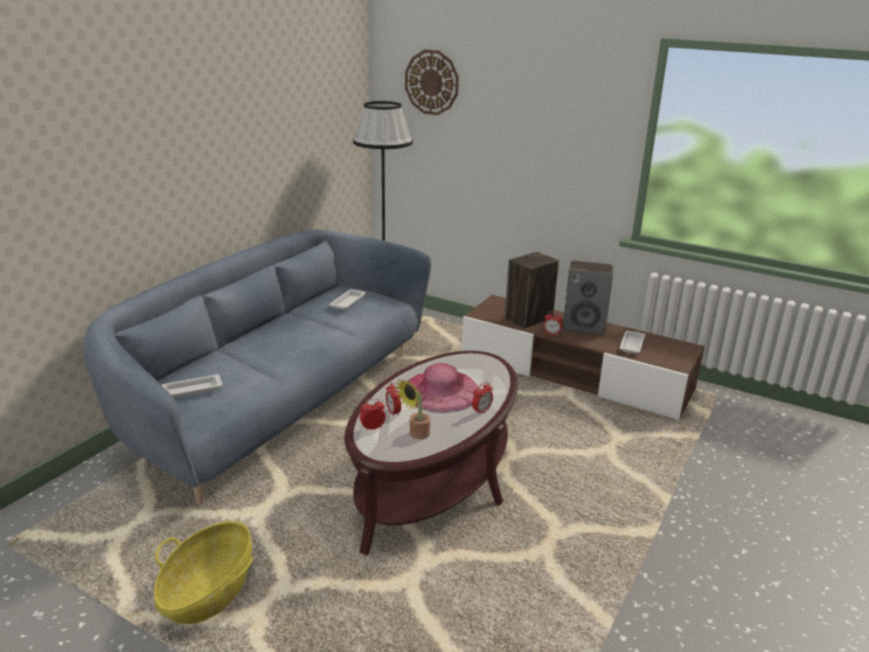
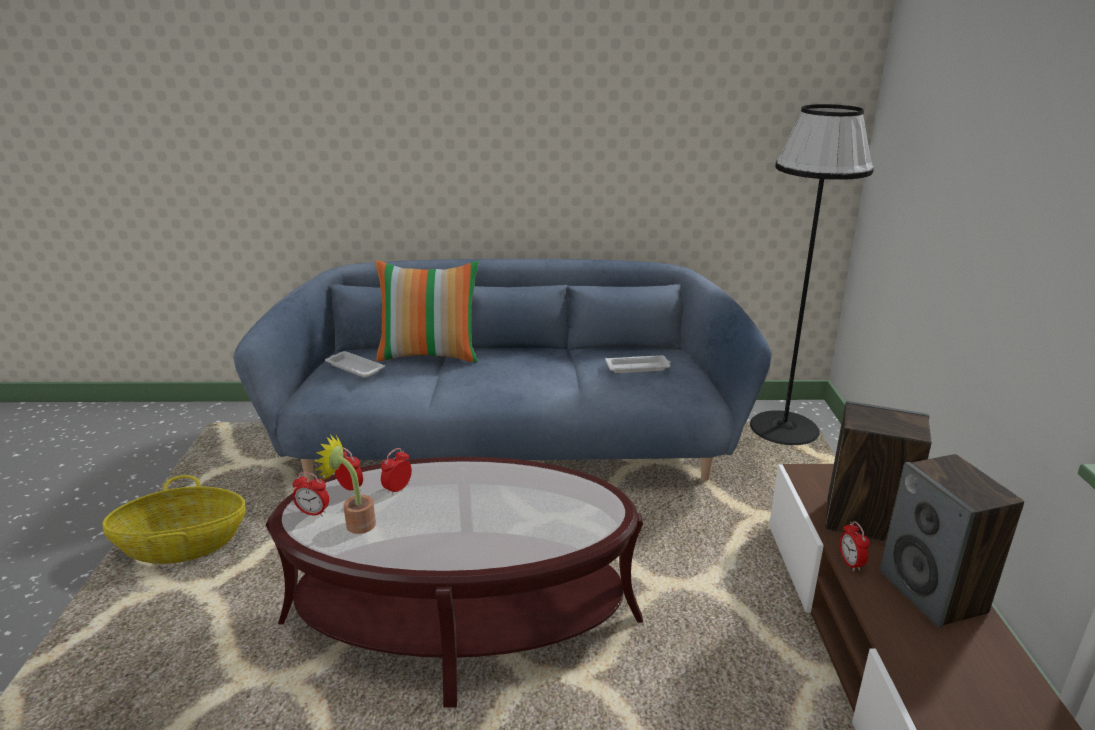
camera: 60 degrees right, 0 degrees up
(219, 357) = (430, 355): none -> pillow
(432, 82) = (931, 82): wall clock -> none
(441, 391) = (481, 505): pink hat -> none
(481, 411) = (455, 555): alarm clock -> alarm clock (313, 512)
(632, 344) = (960, 678): white tray -> none

